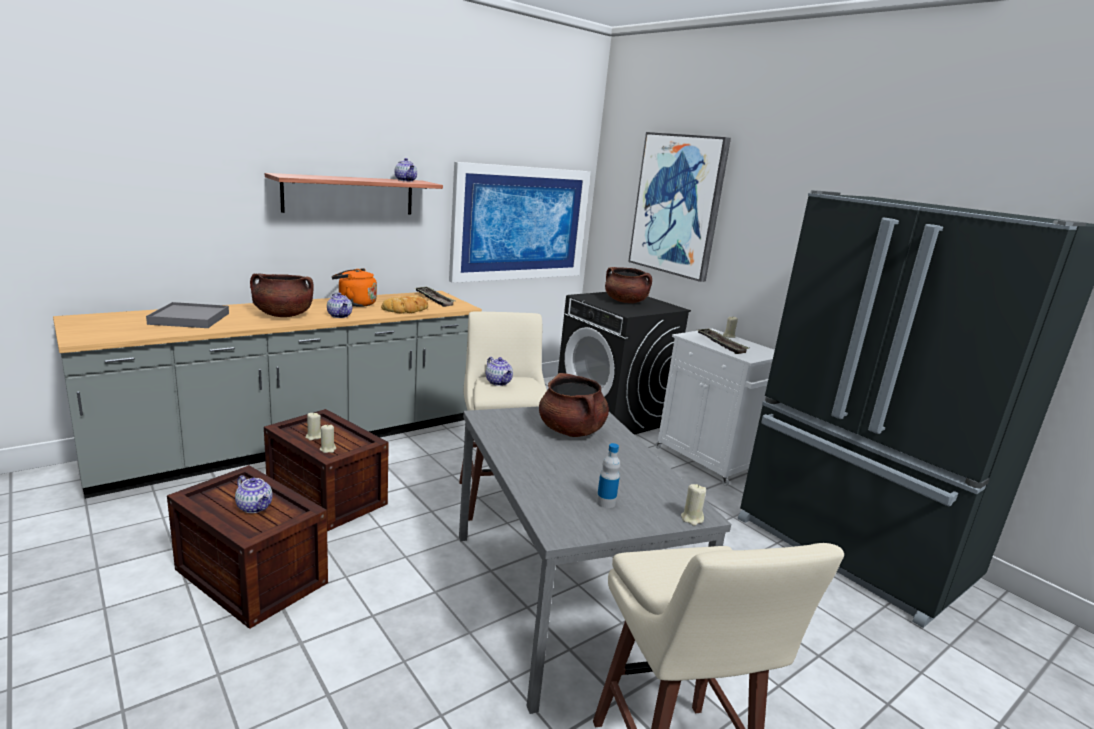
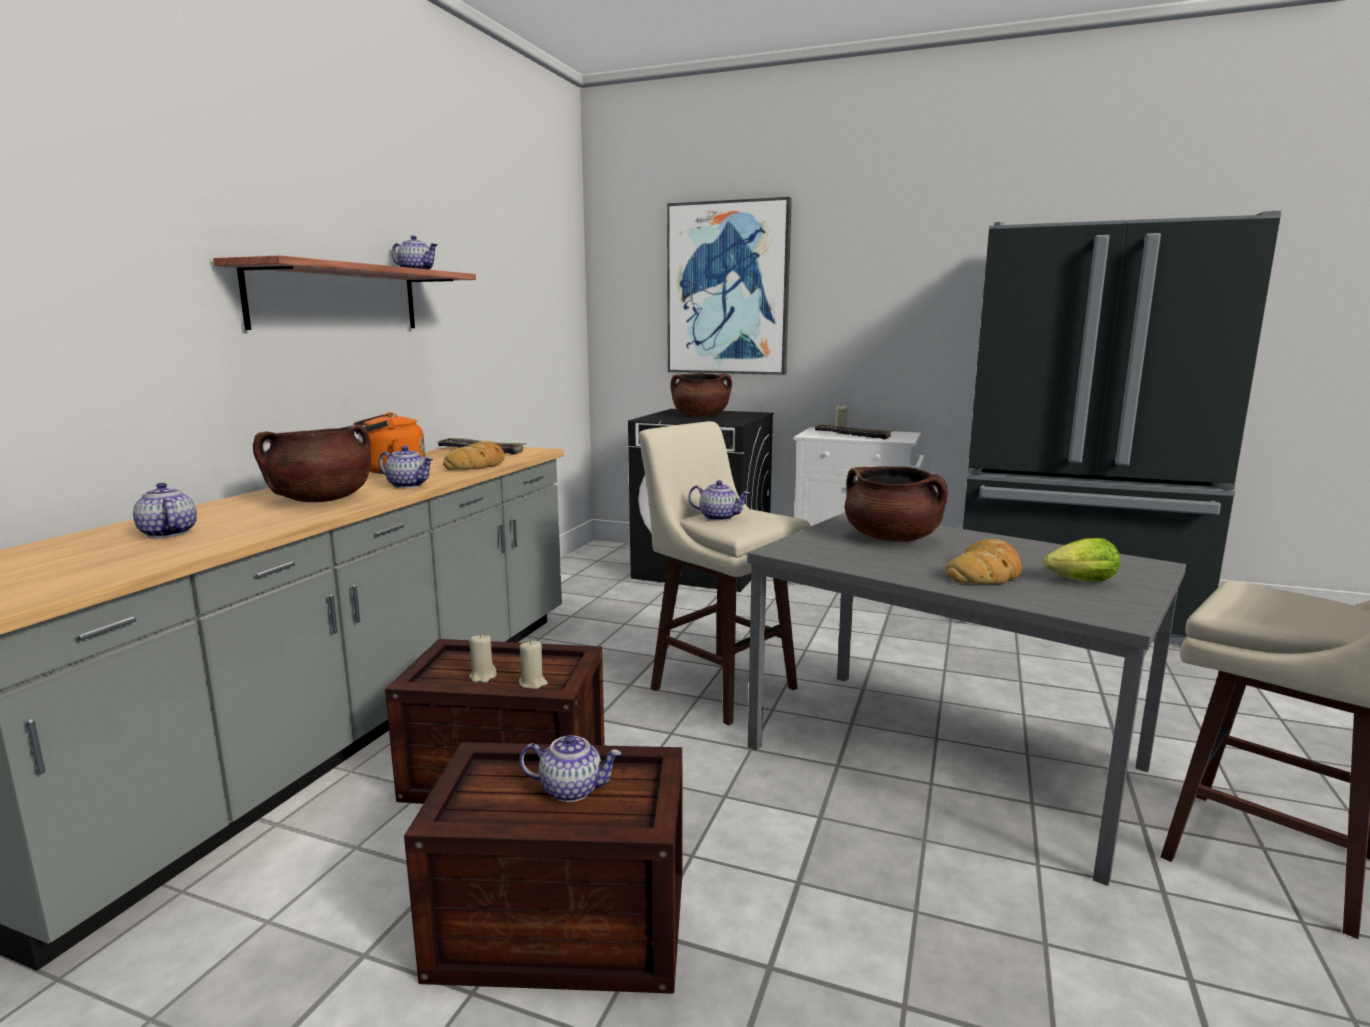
camera: 30 degrees left, 5 degrees down
(189, 319) = (167, 533): grey tray -> teapot
(521, 223) = (528, 338): picture -> none
(563, 474) = (986, 573): none -> bread
(606, 502) = (1077, 582): bottle -> lettuce
(692, 519) = (1158, 570): beige candle -> none

